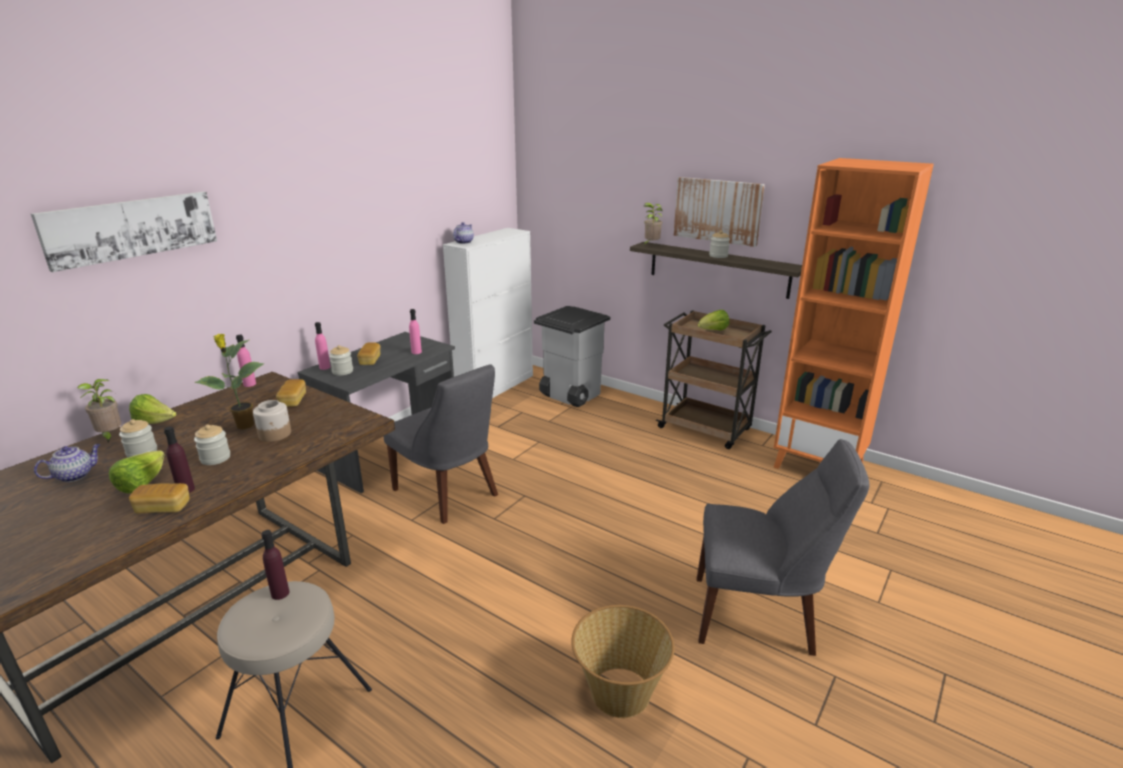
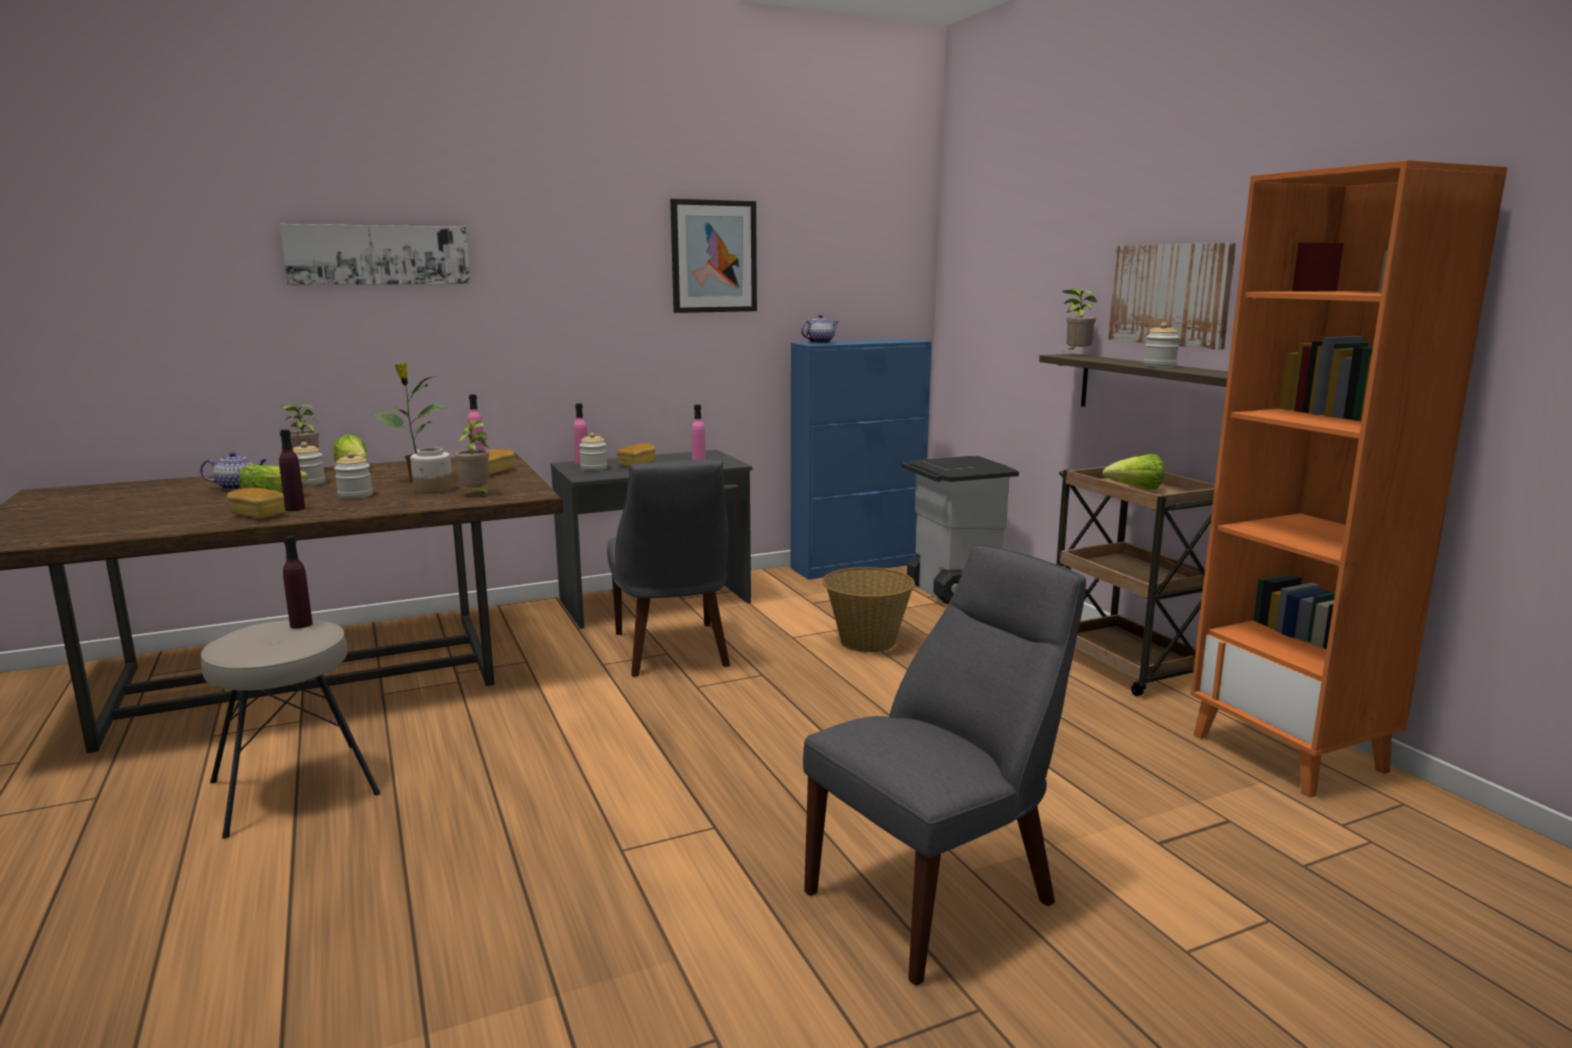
camera: 30 degrees right, 10 degrees down
(322, 432) = (476, 495): none -> potted plant
(387, 188) = (713, 256): none -> picture
(495, 387) = (858, 565): white cabinet -> blue cabinet
(619, 693) = (632, 900): basket -> basket (866, 642)
(759, 616) = (939, 894): grey chair -> grey chair turned 75 degrees counterclockwise

